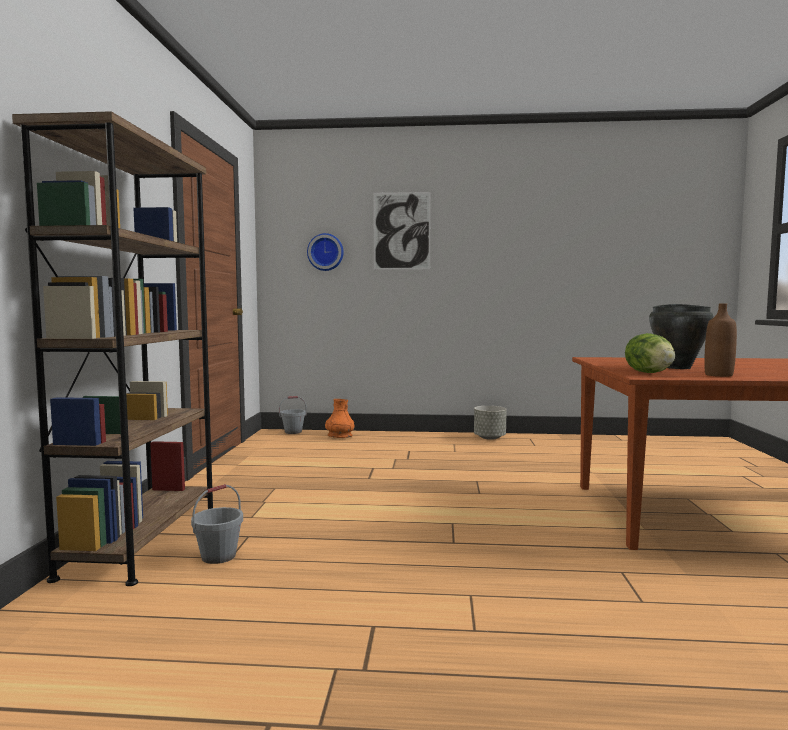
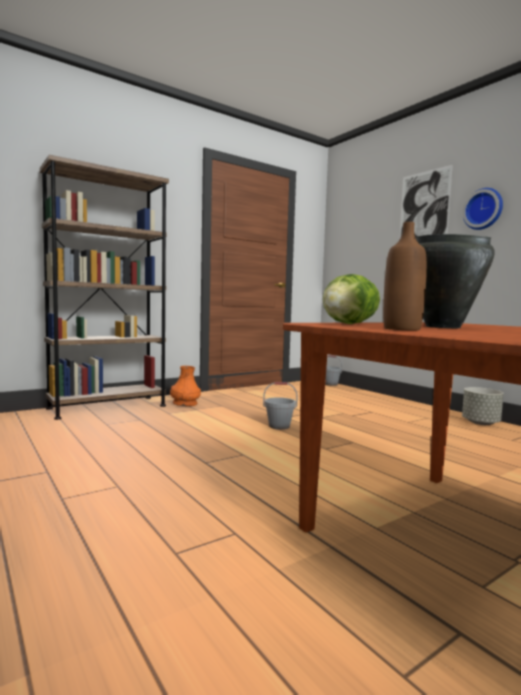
camera: 50 degrees right, 0 degrees up
(218, 556) = (106, 422): grey bucket -> grey bucket (279, 426)
(326, 252) = (365, 237): wall clock -> wall clock (484, 209)
(340, 436) = (352, 393): orange vase -> orange vase (185, 403)

